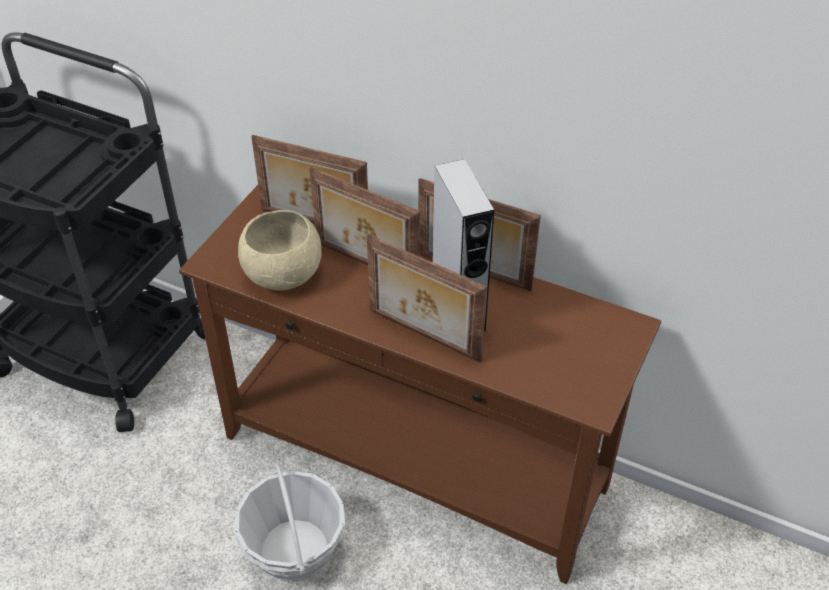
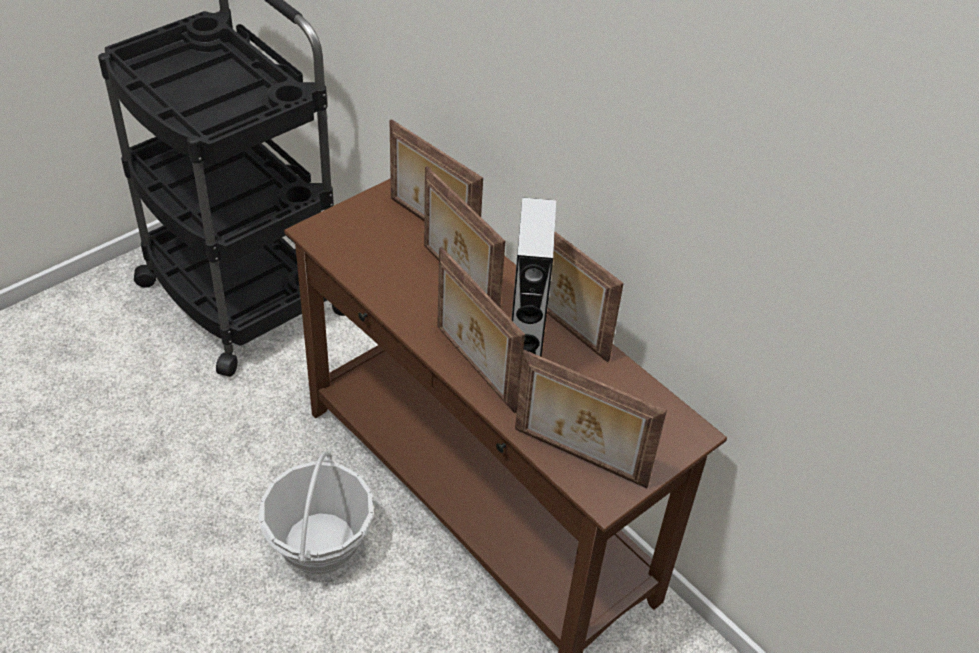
camera: 20 degrees right, 0 degrees up
(283, 273) = (377, 264): beige bowl -> none
(556, 382) = (579, 459): none -> picture frame

